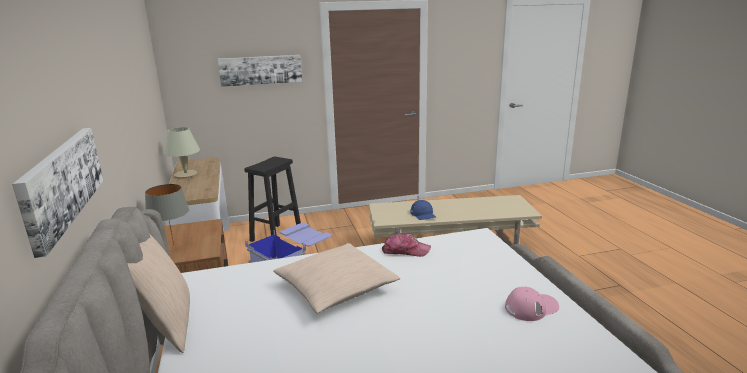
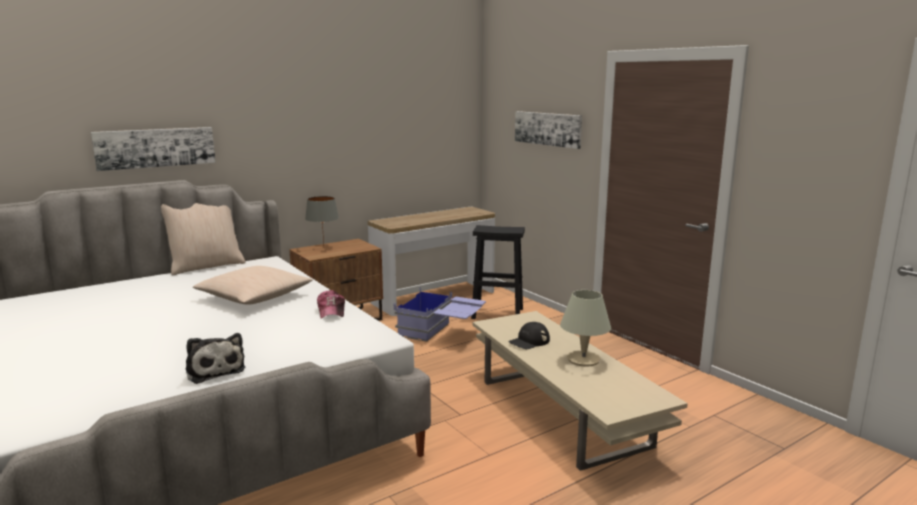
camera: 70 degrees right, 5 degrees down
(185, 175) = (436, 214): beige table lamp -> beige table lamp (583, 359)
(423, 214) = (529, 341): blue cap -> black cap
(531, 307) = (214, 370): pink cap -> plush toy

